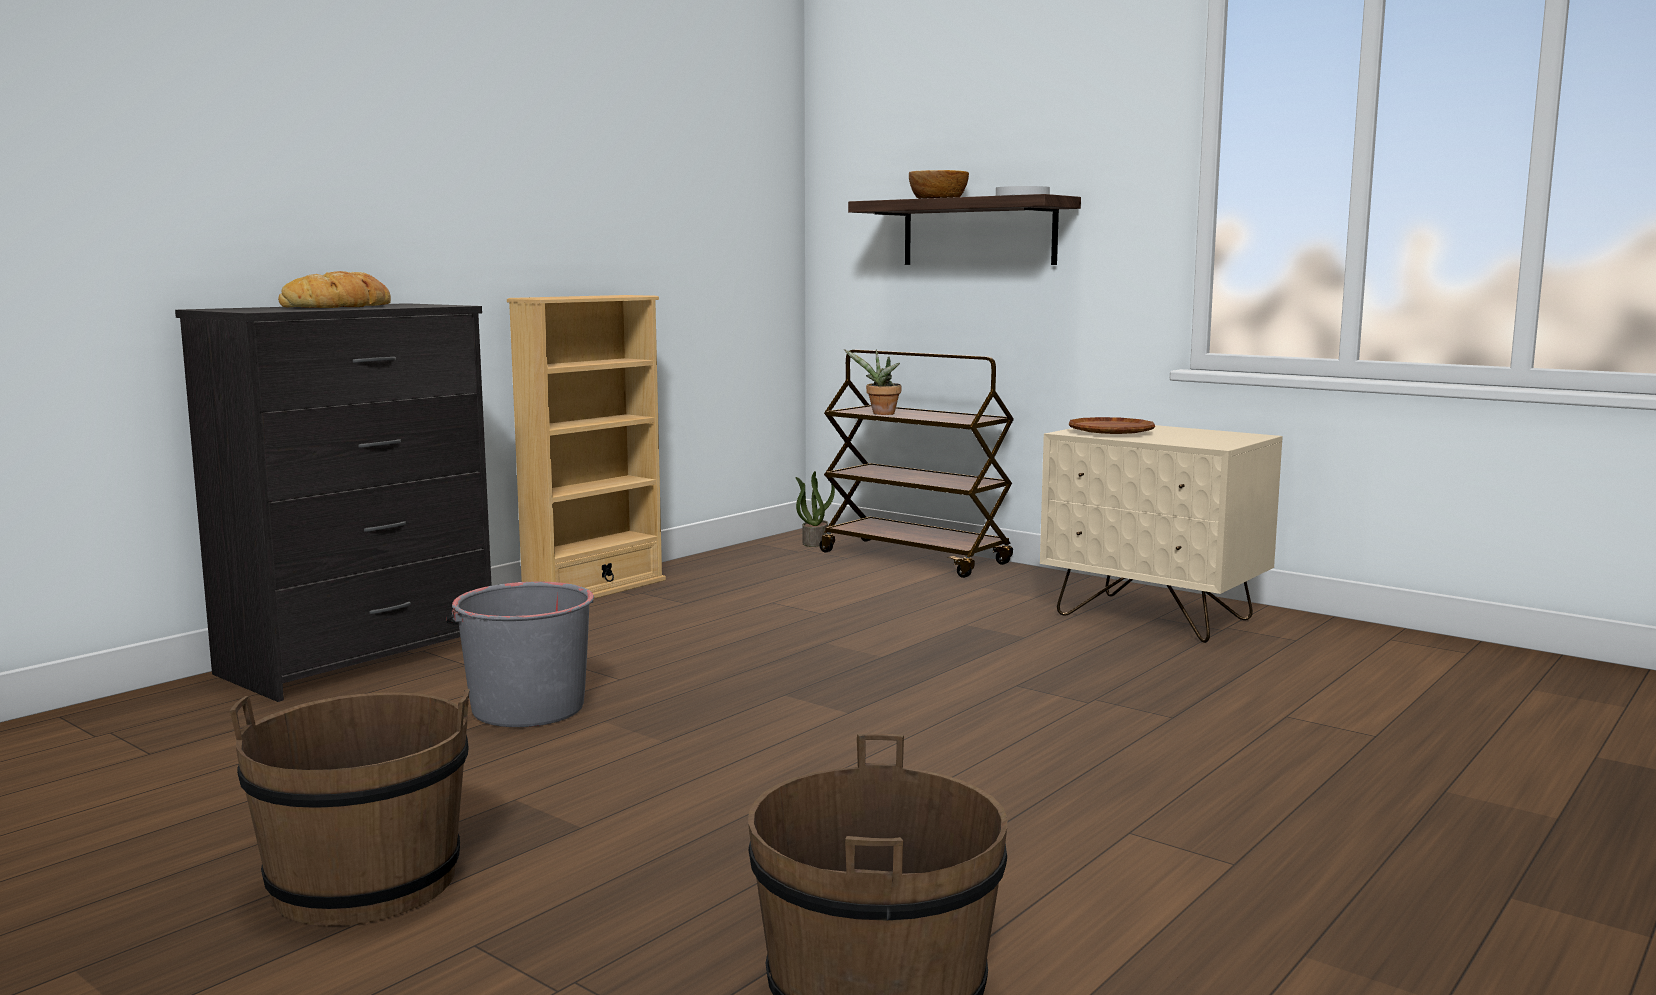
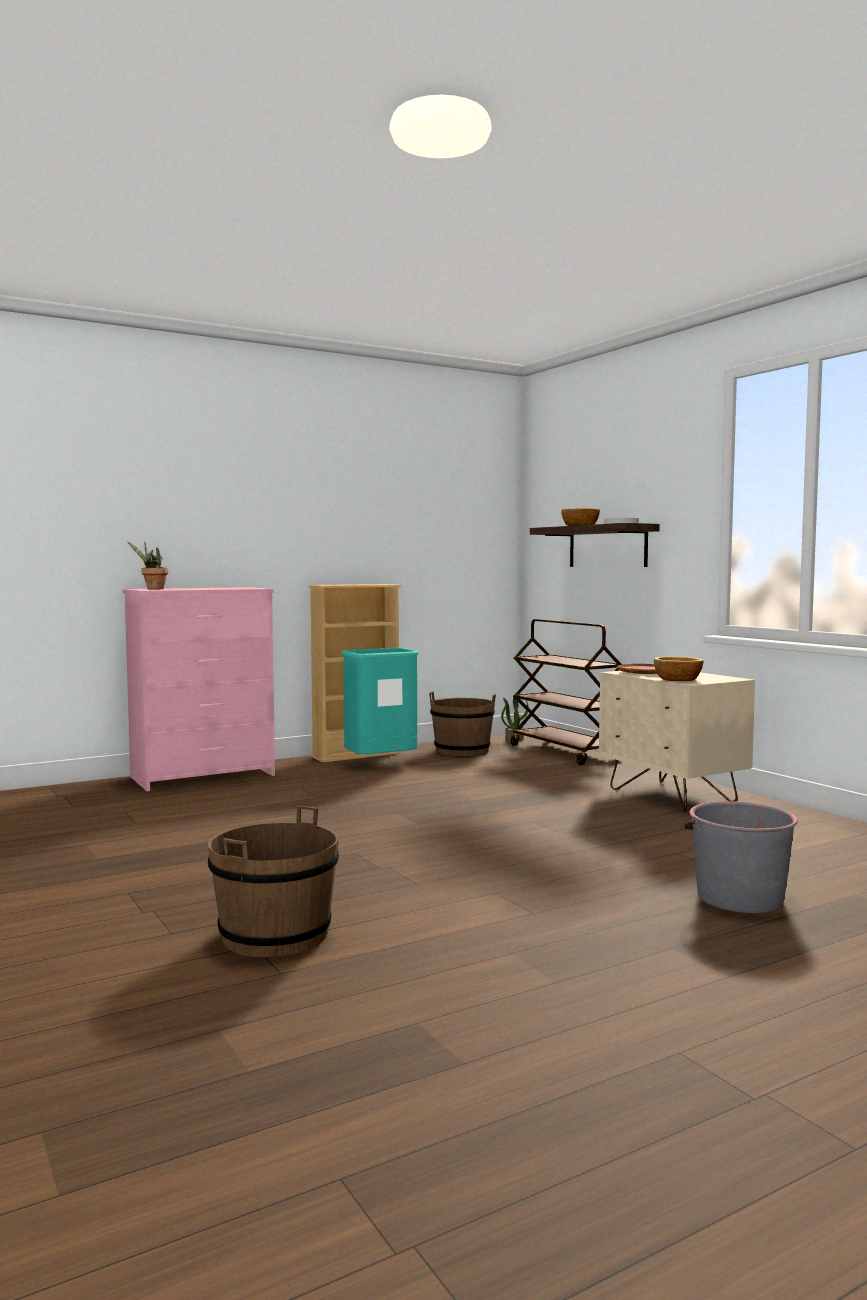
camera: 20 degrees right, 5 degrees down
(341, 306) = (203, 588): bread -> none
(362, 658) = (204, 776): black dresser -> pink dresser
(365, 882) = (108, 864): brown bucket -> brown bucket (462, 750)
(527, 708) = (257, 805): grey bucket -> grey bucket (738, 898)
(656, 605) = (380, 765): none -> turquoise trash can
(880, 414) = (542, 659): potted plant -> potted plant (152, 589)
(1185, 441) = (677, 679): none -> bowl

